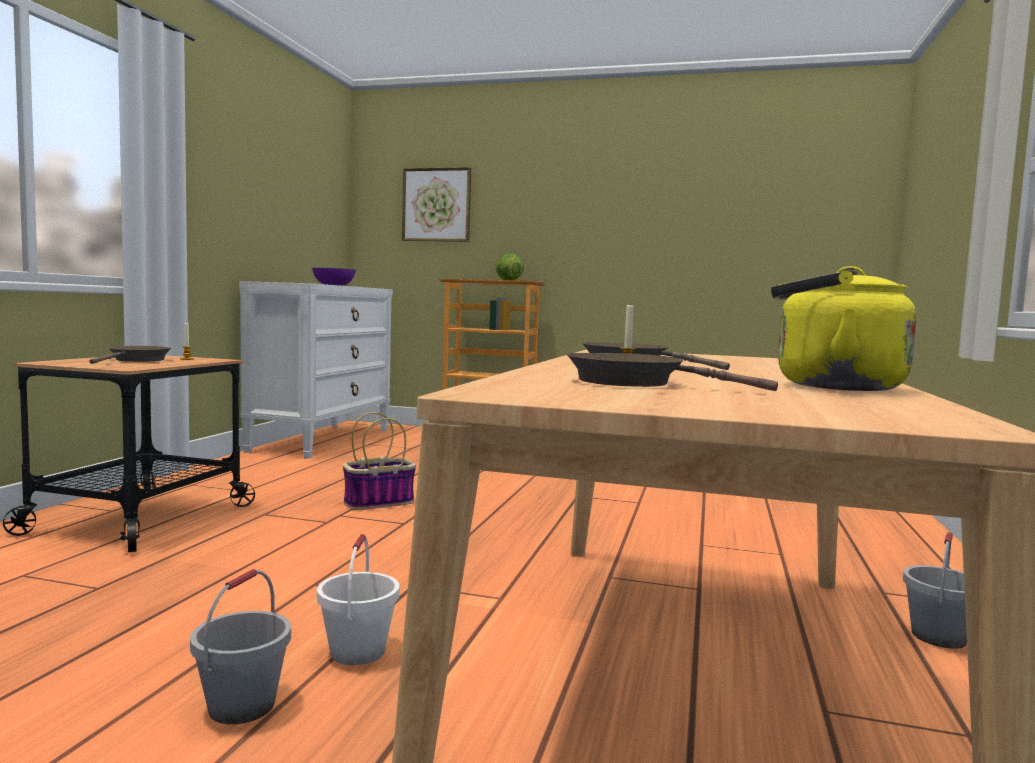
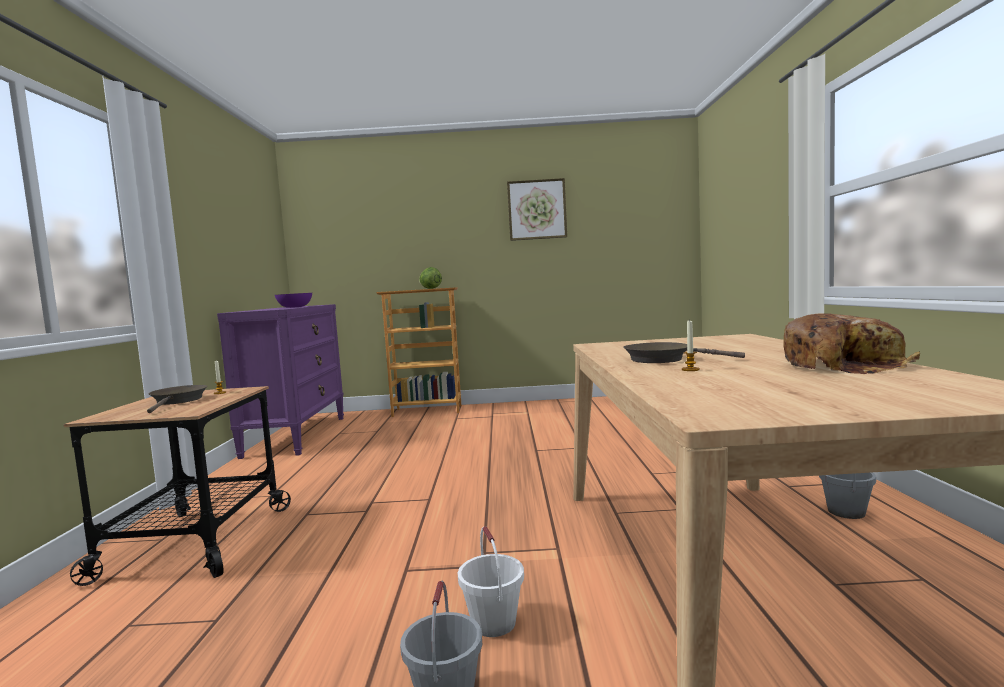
camera: 15 degrees left, 0 degrees up
(322, 440) = (296, 436): white dresser -> purple dresser
(379, 502) = (393, 484): basket -> none
(436, 205) = (361, 233): picture -> picture (537, 209)
(634, 383) = (742, 383): brown frying pan -> none
(829, 386) = (844, 365): yellow kettle -> bread

